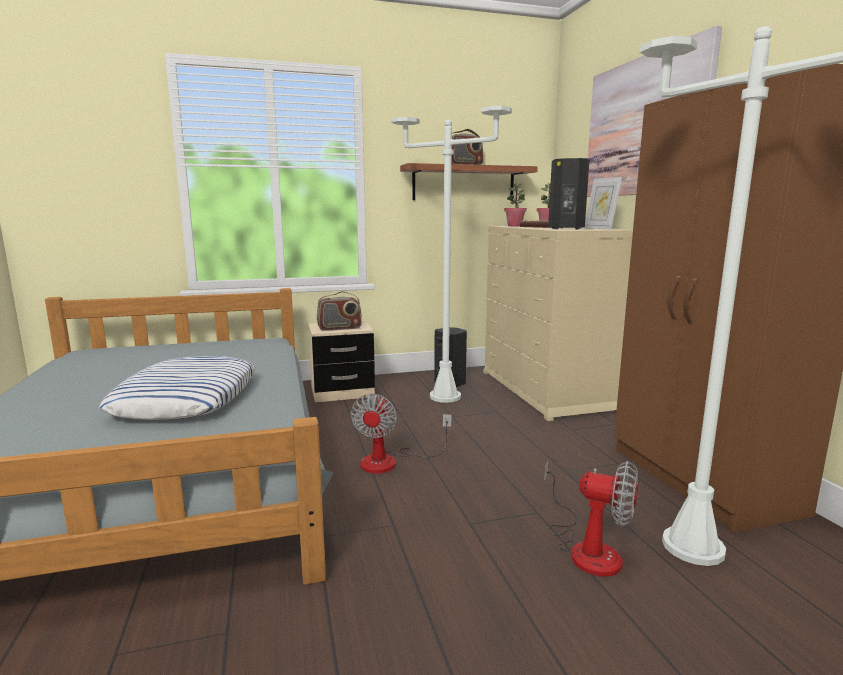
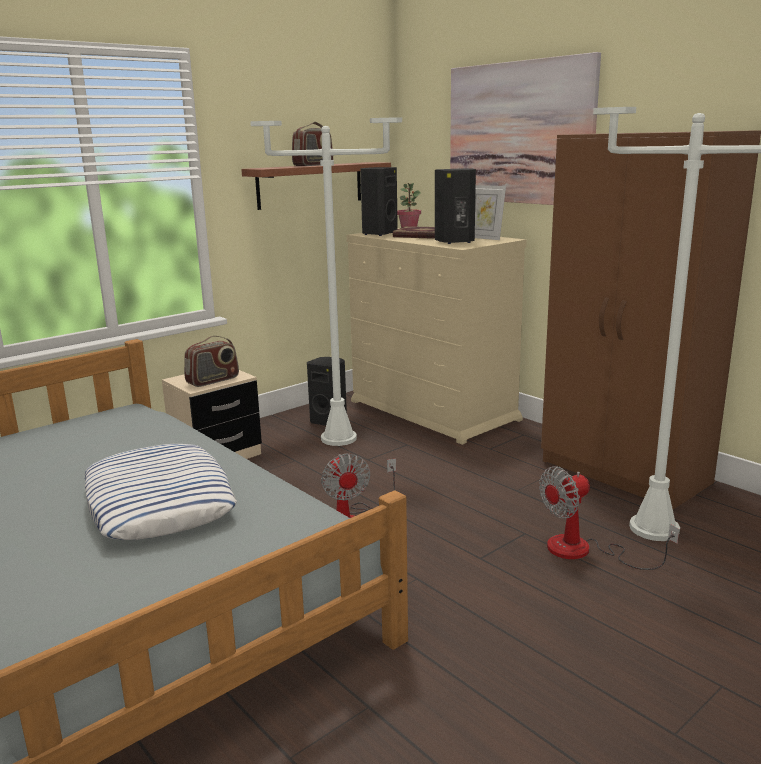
camera: 25 degrees left, 5 degrees up
(514, 226) = (378, 234): potted plant -> black speaker
(586, 548) = (584, 551): fan -> fan turned 150 degrees clockwise

